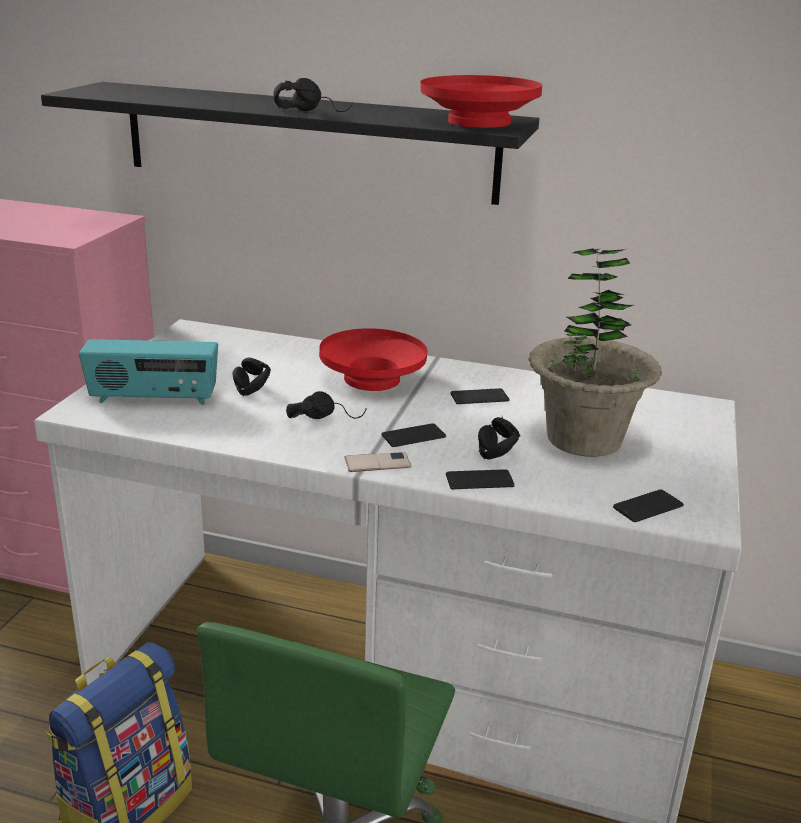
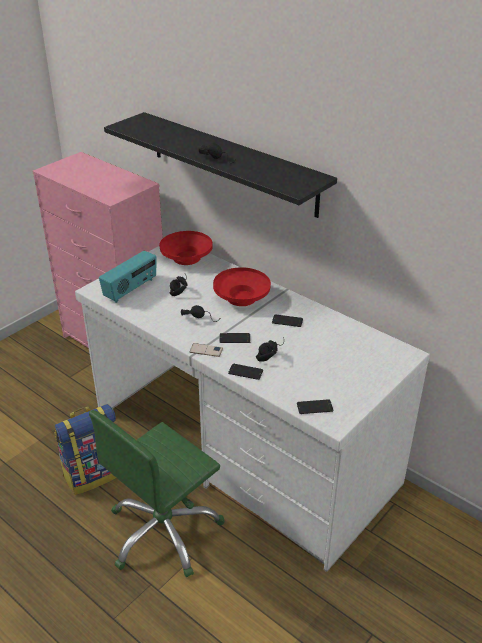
camera: 25 degrees right, 10 degrees up
(153, 399) = (131, 289): radio -> radio turned 75 degrees counterclockwise
(478, 122) = (293, 181): red bowl -> red bowl (186, 258)
(584, 439) = (319, 360): potted plant -> none

